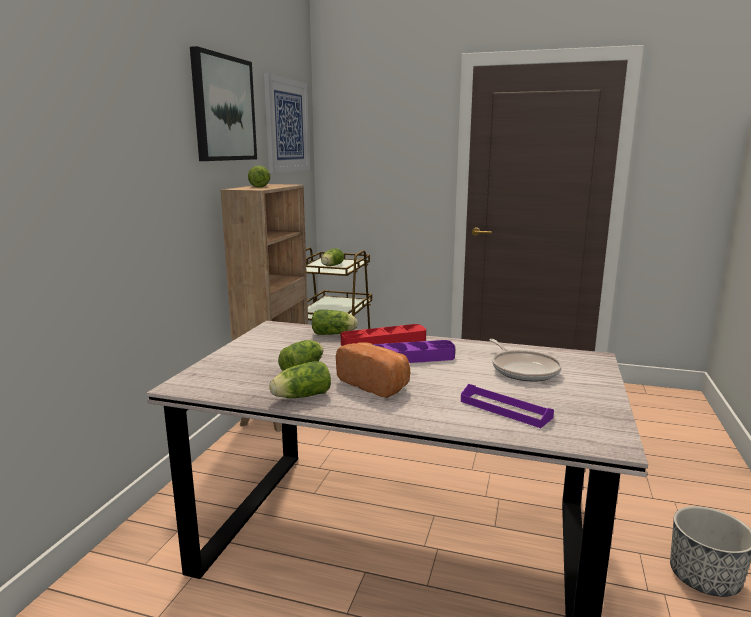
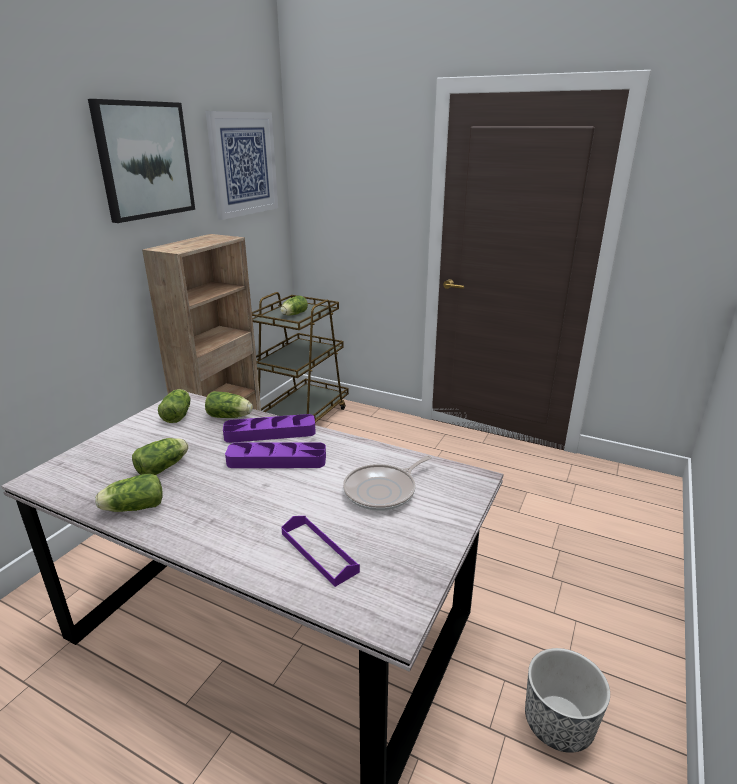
camera: 10 degrees right, 10 degrees up
(259, 186) = (190, 242): lettuce -> lettuce (178, 414)
(376, 384) = (217, 498): bread -> none
(383, 342) = (270, 433): red tray -> purple tray
(523, 369) = (383, 491): frying pan -> frying pan turned 60 degrees clockwise

